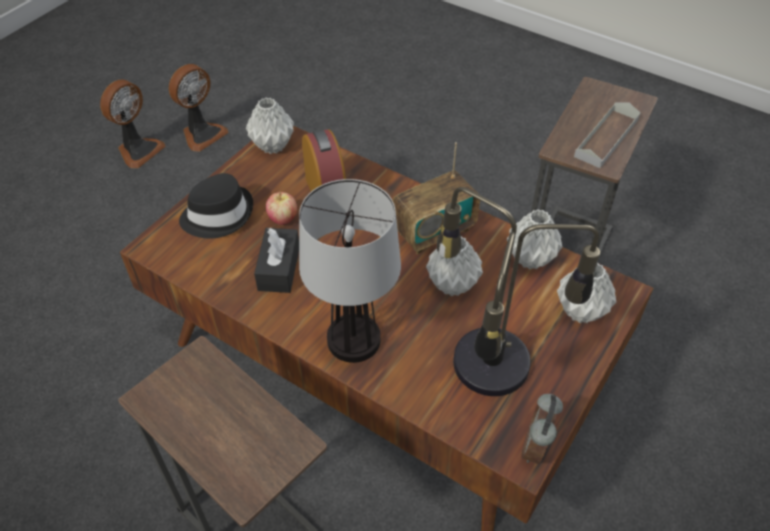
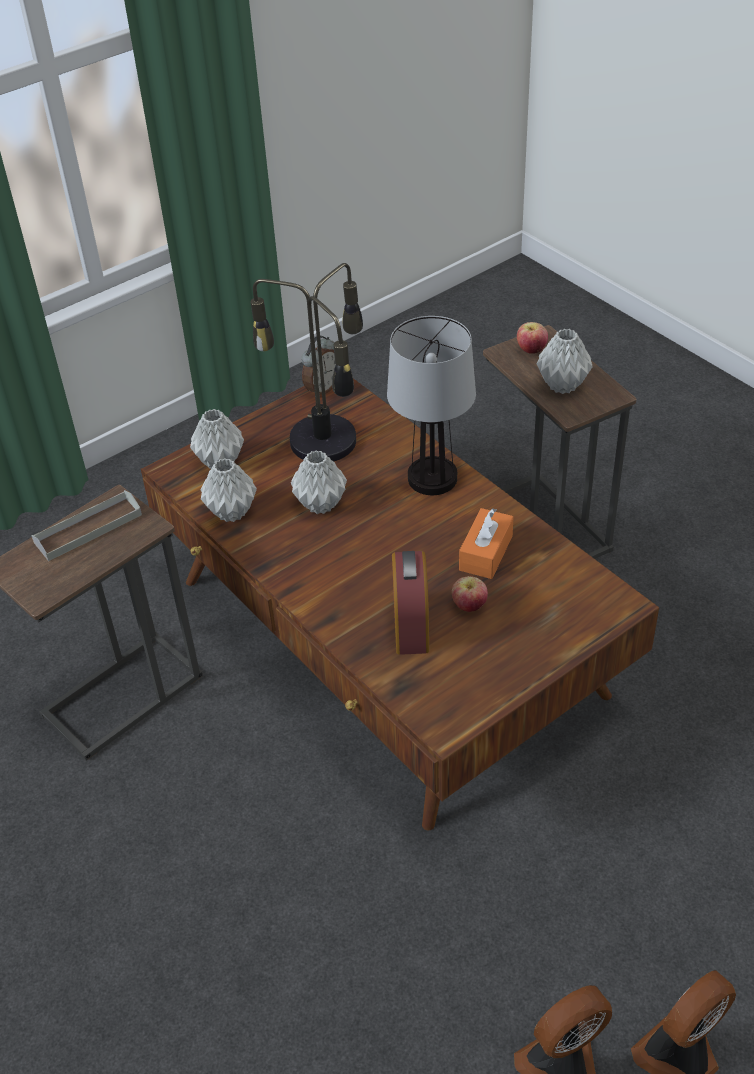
camera: 160 degrees left, 5 degrees down
(218, 214) = (543, 627): black hat -> none
(260, 459) = (531, 350): none -> apple
(273, 146) = (458, 710): grey vase -> grey vase (562, 385)
(279, 268) = (486, 553): black tissue box -> orange tissue box
(433, 231) = (310, 558): radio -> none

